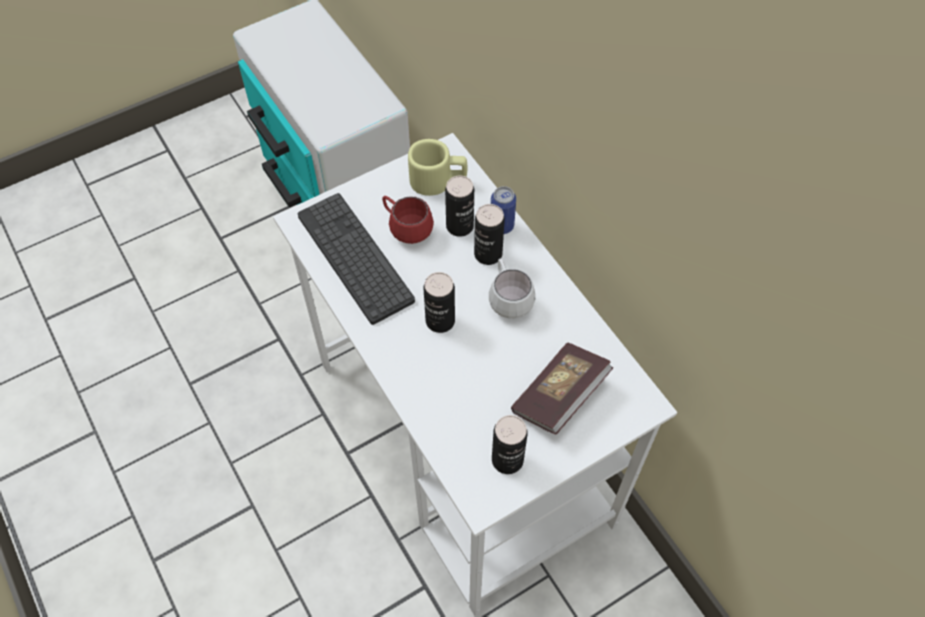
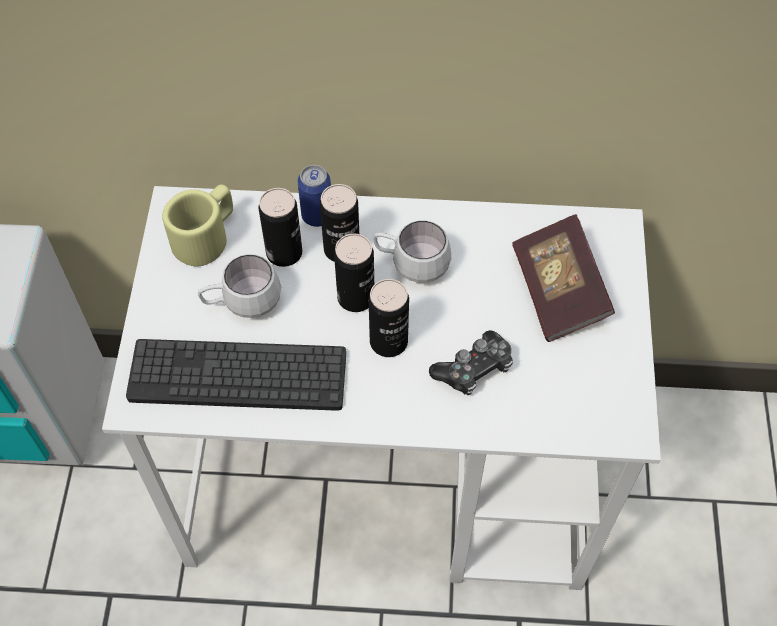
camera: 55 degrees left, 0 degrees up
(406, 228) = (242, 303): red mug -> white mug
(457, 381) = (474, 369): none -> game controller
(507, 459) = (597, 379): can -> can (356, 297)

